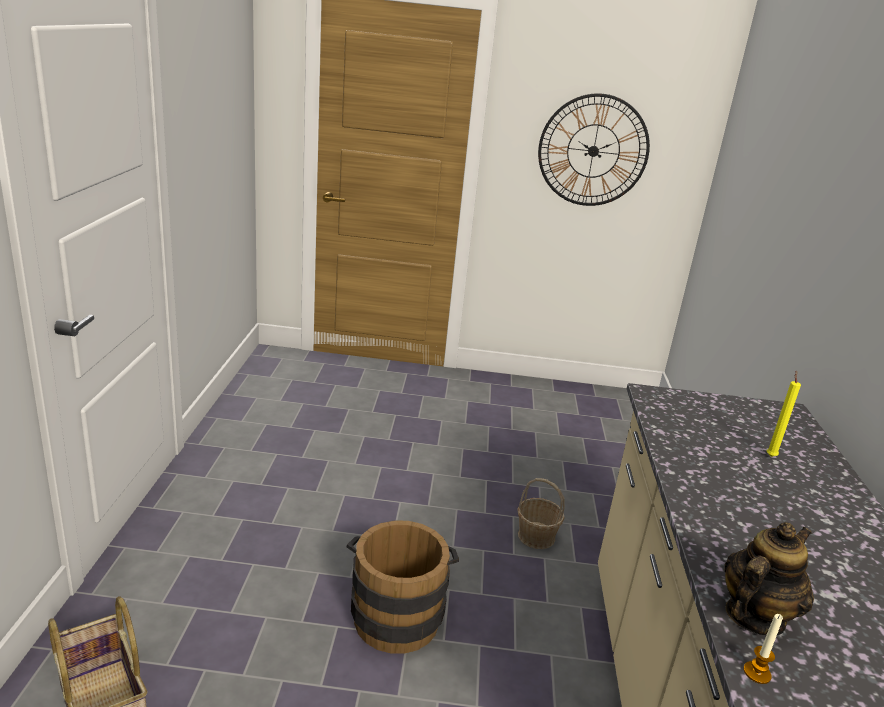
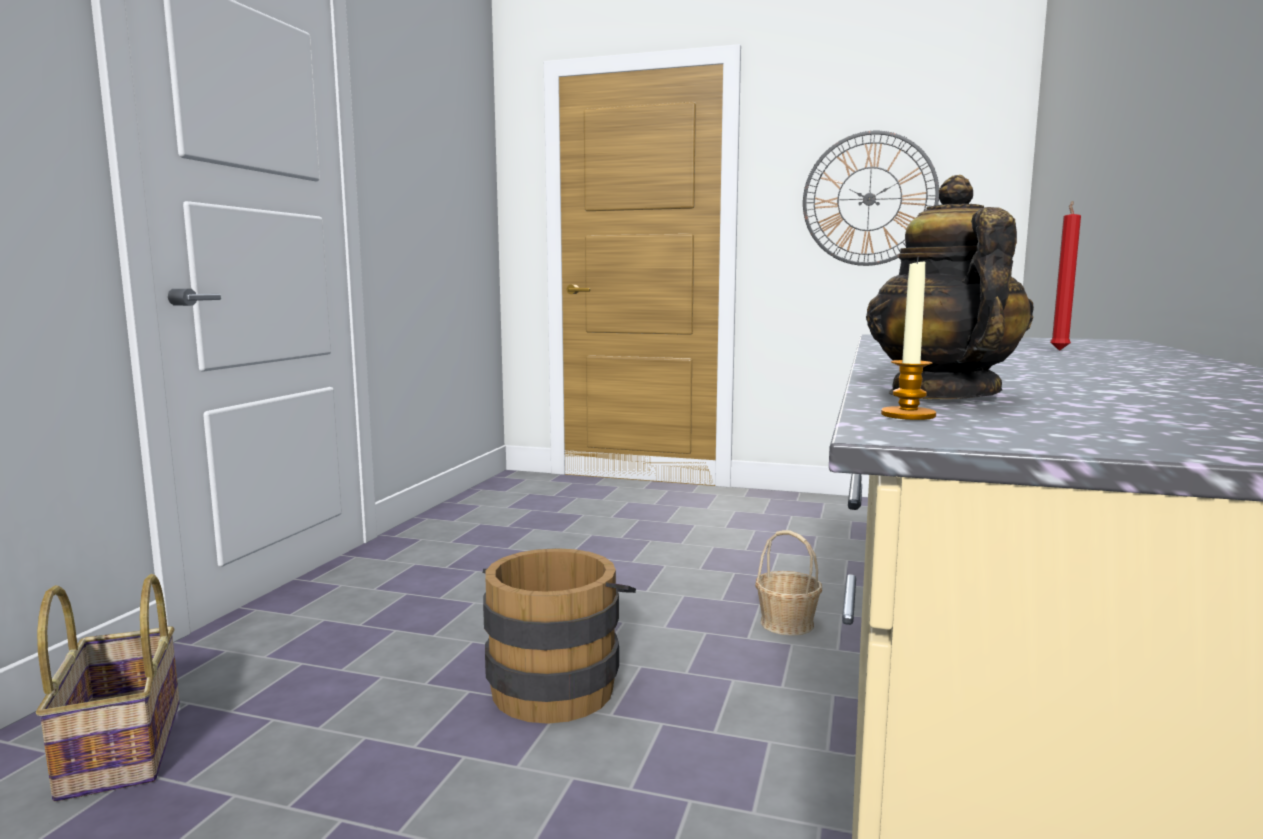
camera: 15 degrees right, 15 degrees down
(754, 616) = (941, 395): teapot -> teapot turned 60 degrees counterclockwise
(770, 455) = (1059, 350): yellow candle -> red candle

